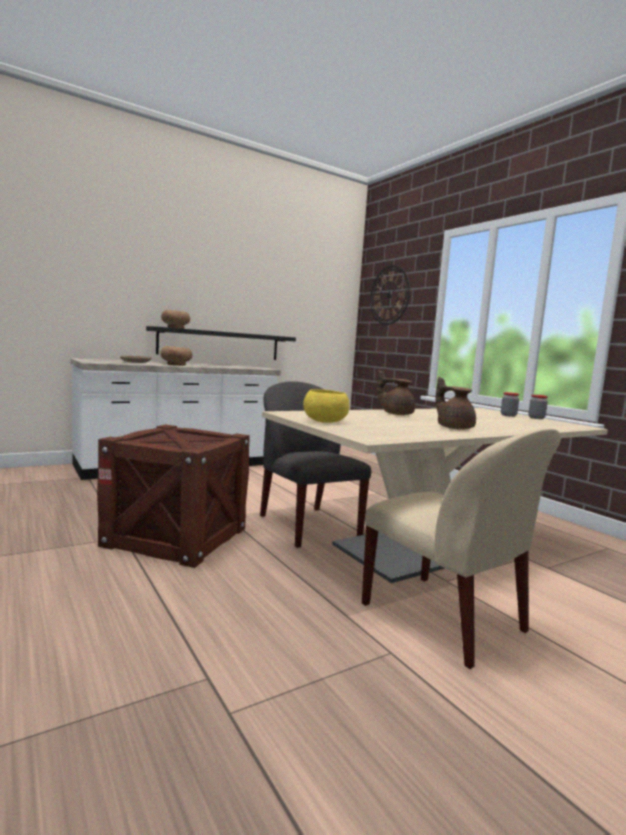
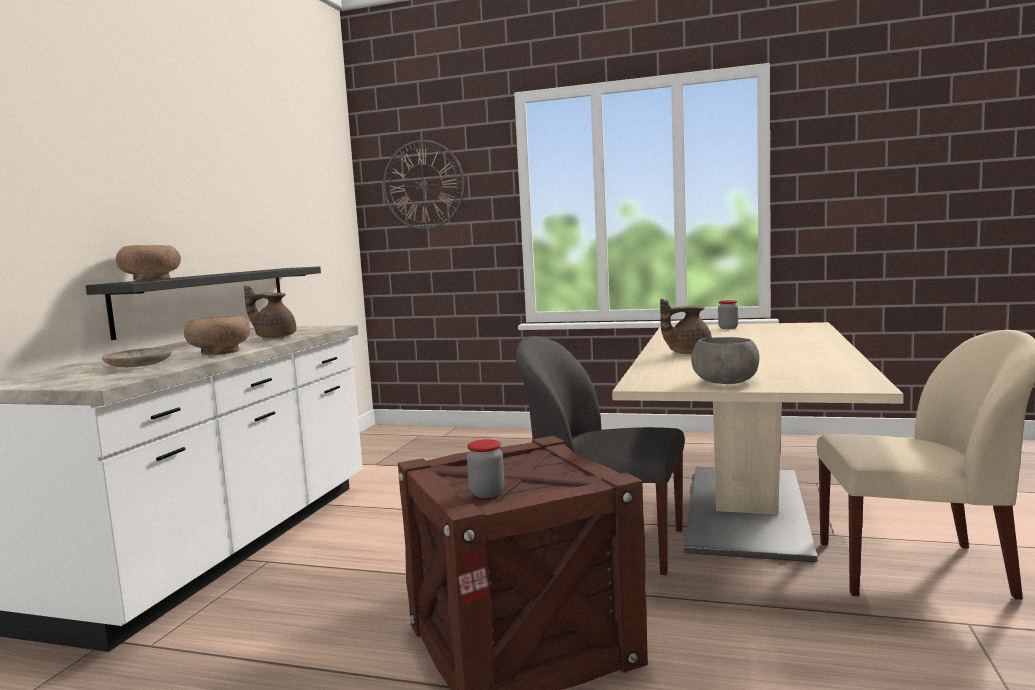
camera: 40 degrees left, 0 degrees up
(325, 421) = (726, 381): yellow bowl -> grey bowl
(454, 428) = (802, 353): brown teapot -> brown teapot (274, 337)
(536, 418) = (751, 325): jar -> jar (487, 493)

